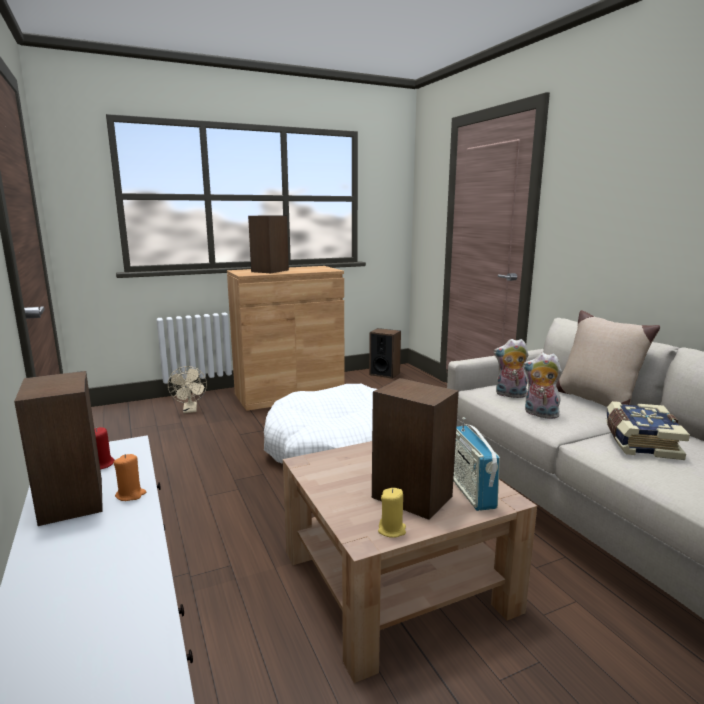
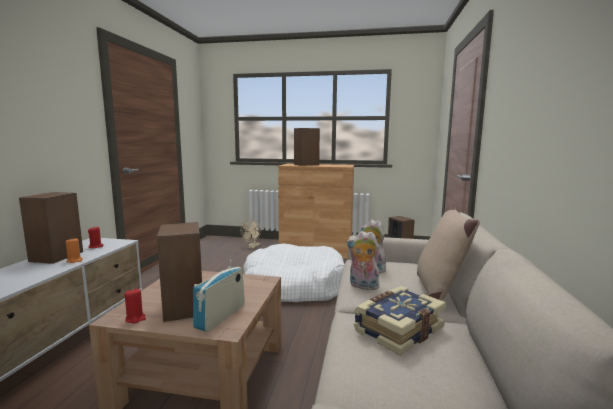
camera: 35 degrees right, 5 degrees down
(392, 530) = (135, 319): yellow candle -> red candle
(539, 414) = (362, 286): plush toy -> plush toy turned 45 degrees counterclockwise

